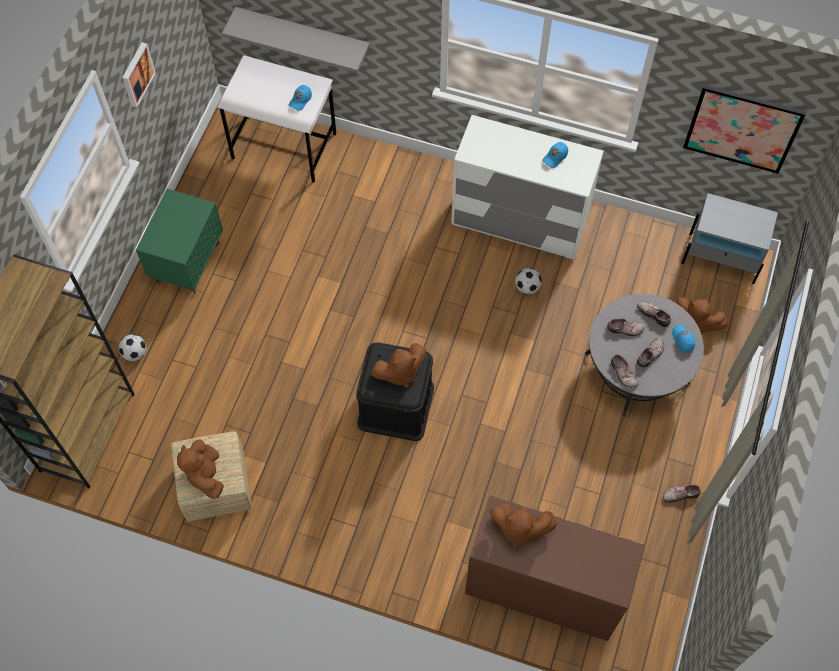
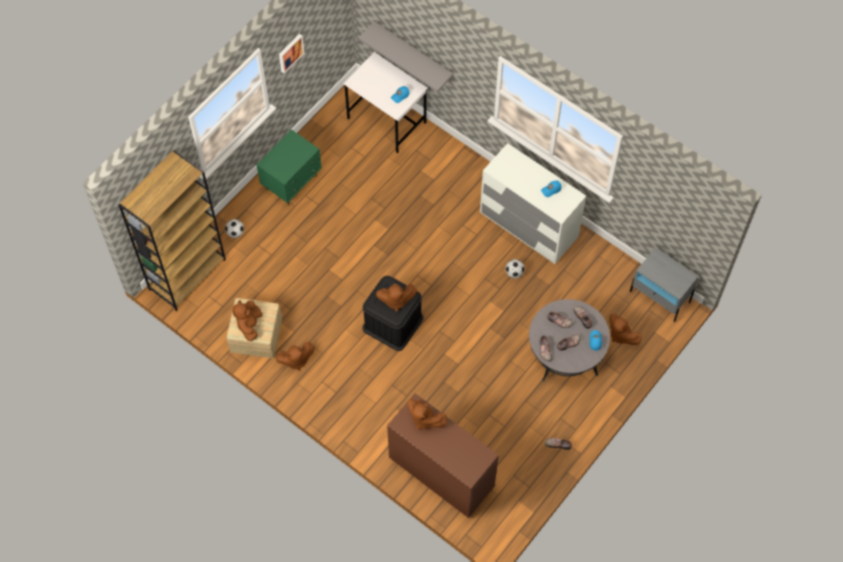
camera: 20 degrees right, 0 degrees up
(283, 501) = (296, 360): none -> brown plush toy
(742, 128) = (673, 210): picture -> none

